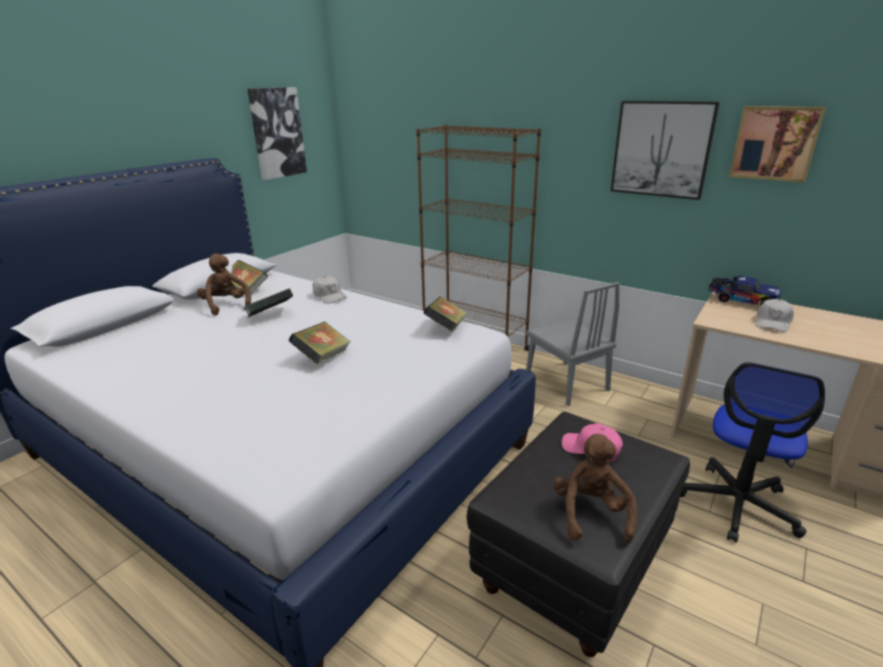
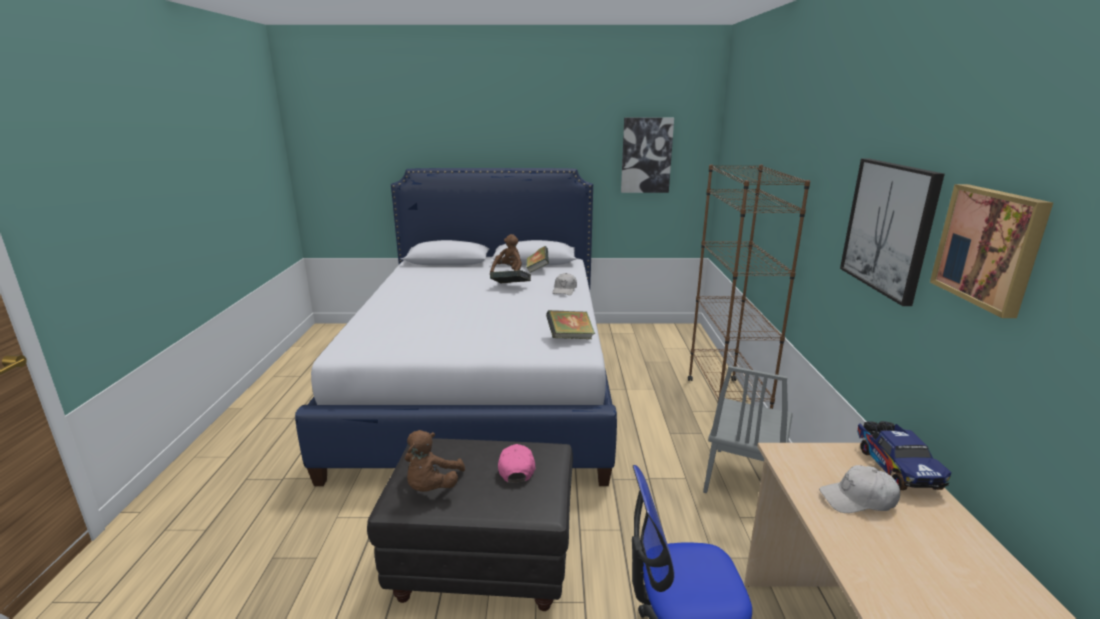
camera: 55 degrees right, 5 degrees down
(323, 357) = (475, 318): book -> none
(591, 513) = (432, 487): brown plush toy -> brown plush toy turned 135 degrees clockwise

